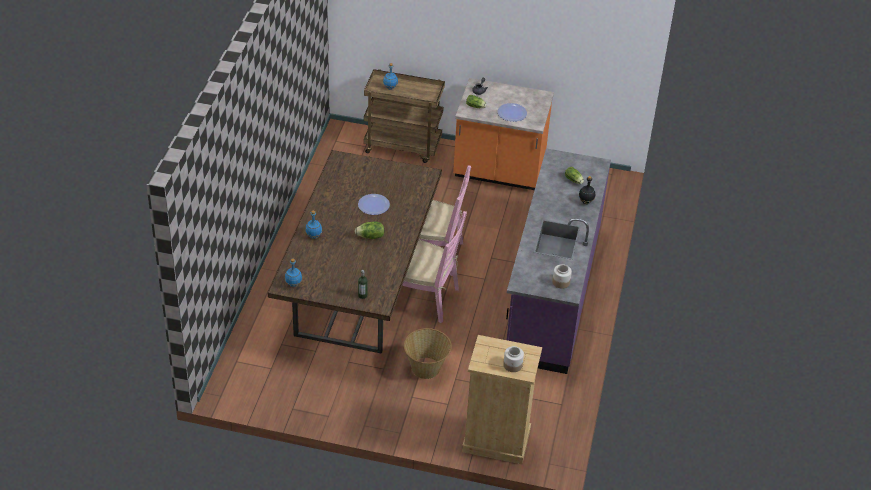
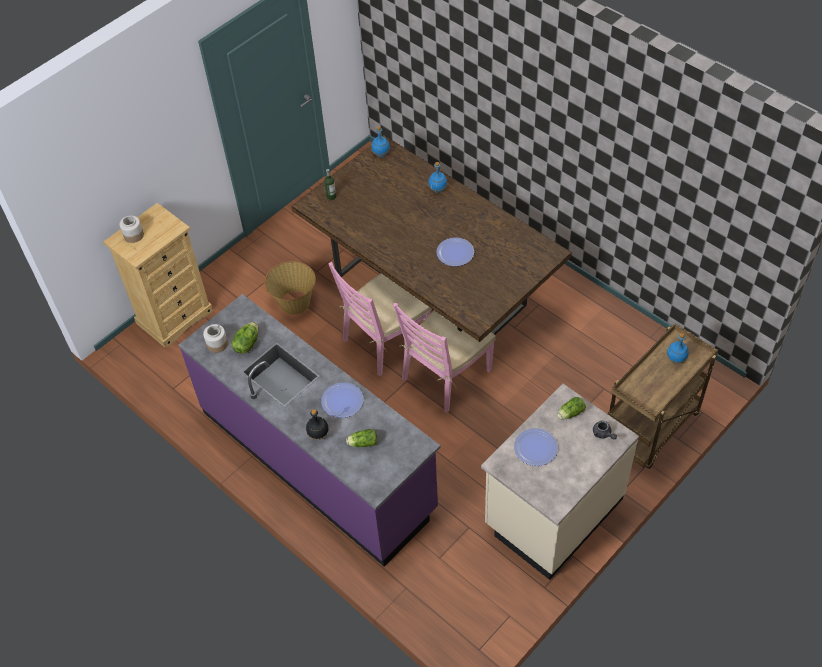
camera: 125 degrees right, 10 degrees up
(370, 237) = (408, 232): lettuce -> lettuce (246, 344)
(499, 171) = (552, 512): orange counter -> beige counter
(552, 201) = (342, 401): none -> plate

